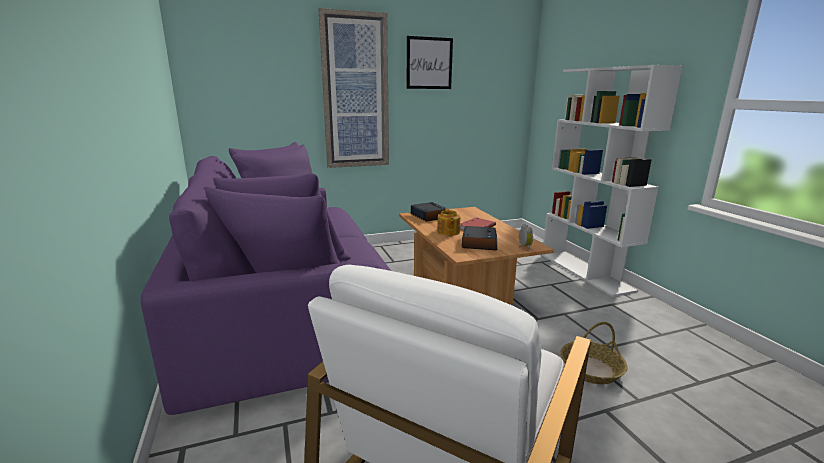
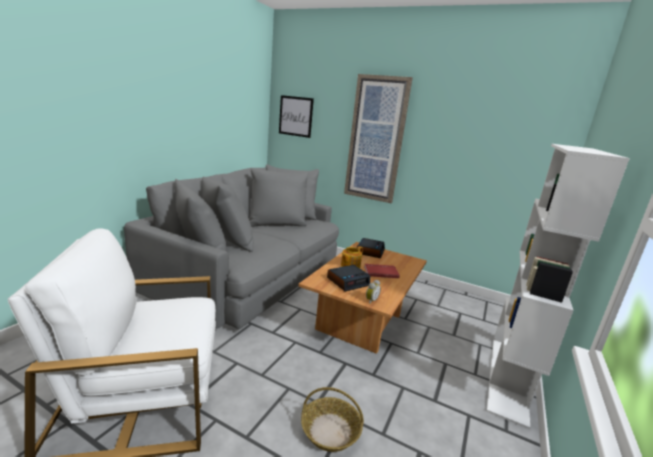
camera: 45 degrees right, 0 degrees up
(284, 310) = (248, 275): purple sofa -> grey sofa
(429, 63) = (446, 122): picture -> picture (295, 116)

